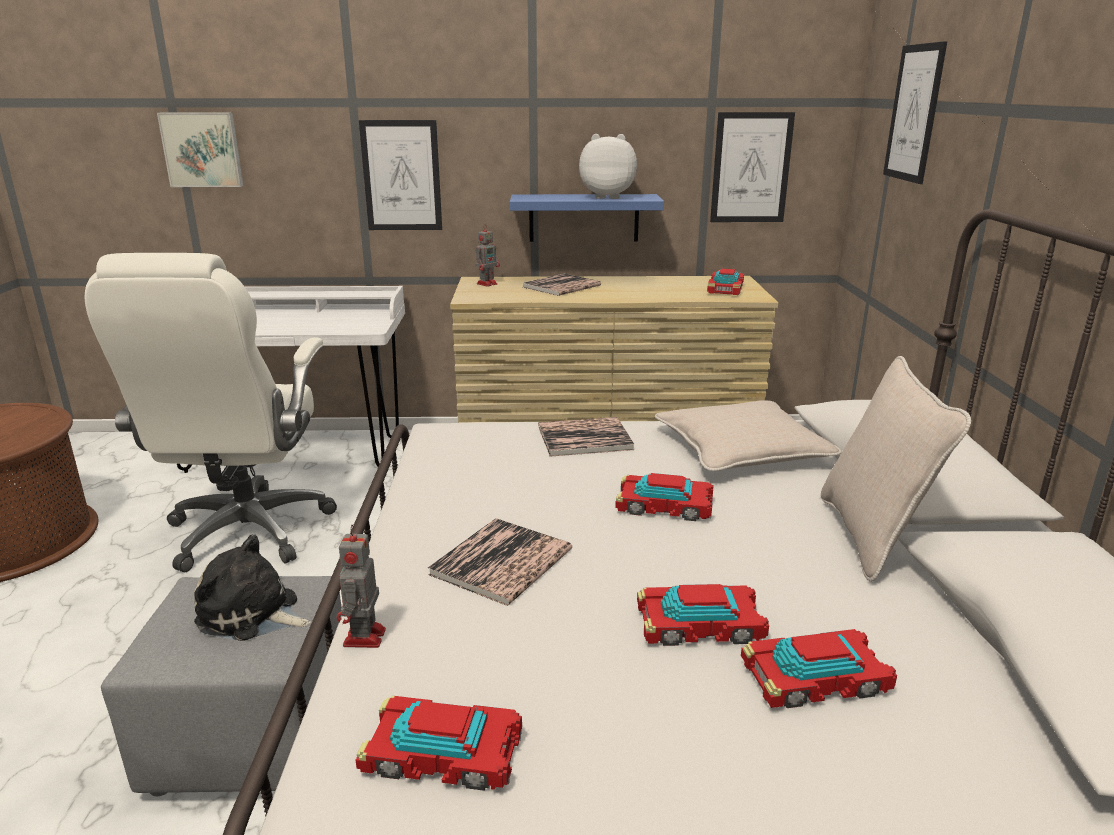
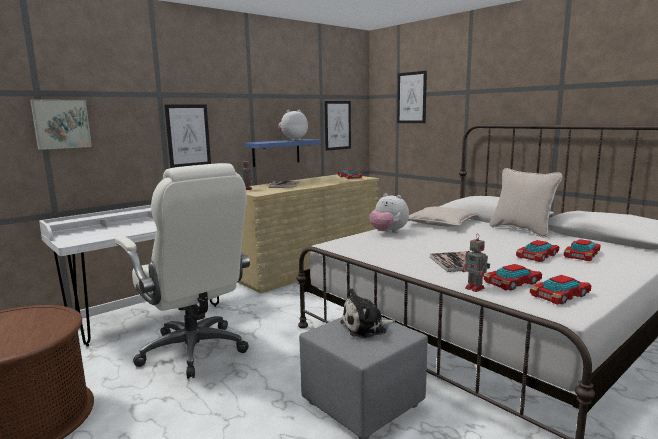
camera: 40 degrees left, 10 degrees down
(584, 438) = (388, 232): book -> plush toy
(664, 506) = (460, 239): toy car -> toy car (513, 283)

